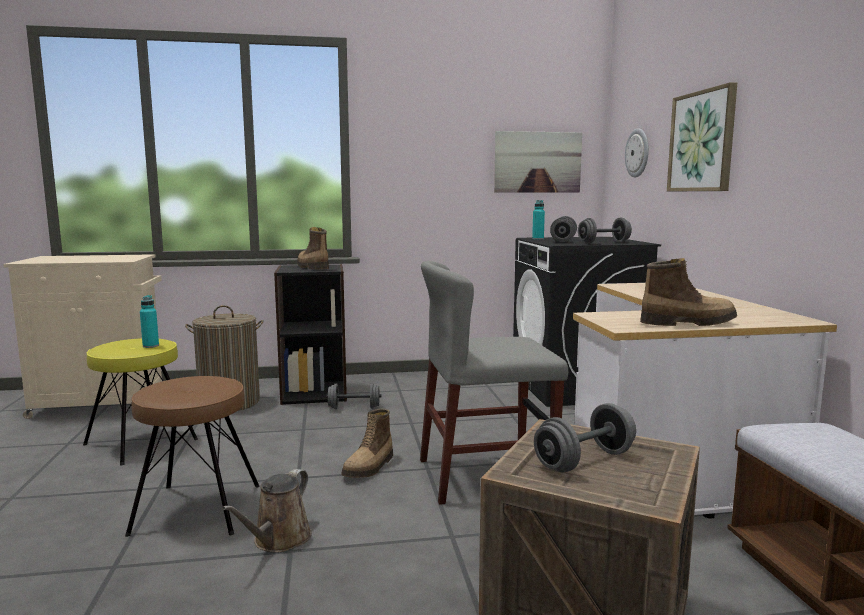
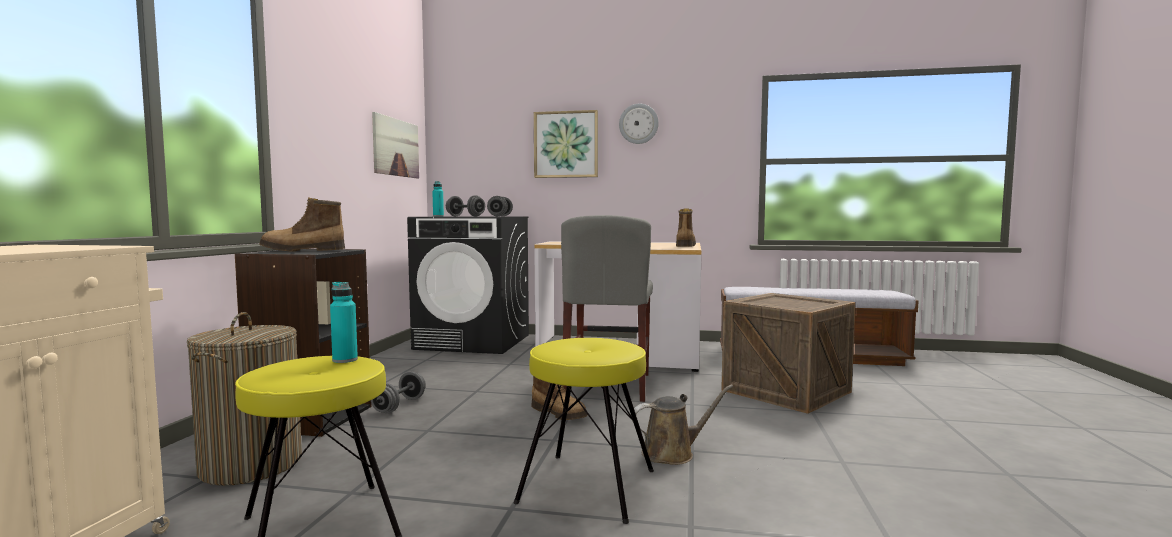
camera: 70 degrees left, 5 degrees down
(198, 509) = (588, 485): brown stool -> yellow stool
(278, 540) = (672, 453): brown watering can -> brown watering can turned 60 degrees counterclockwise
(584, 461) = (784, 303): grey dumbbell -> none
(638, 153) = (482, 148): wall clock -> wall clock (638, 124)

